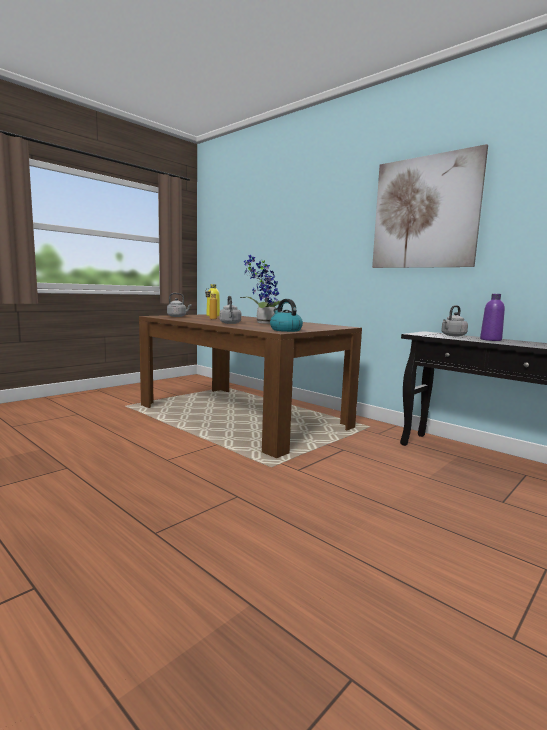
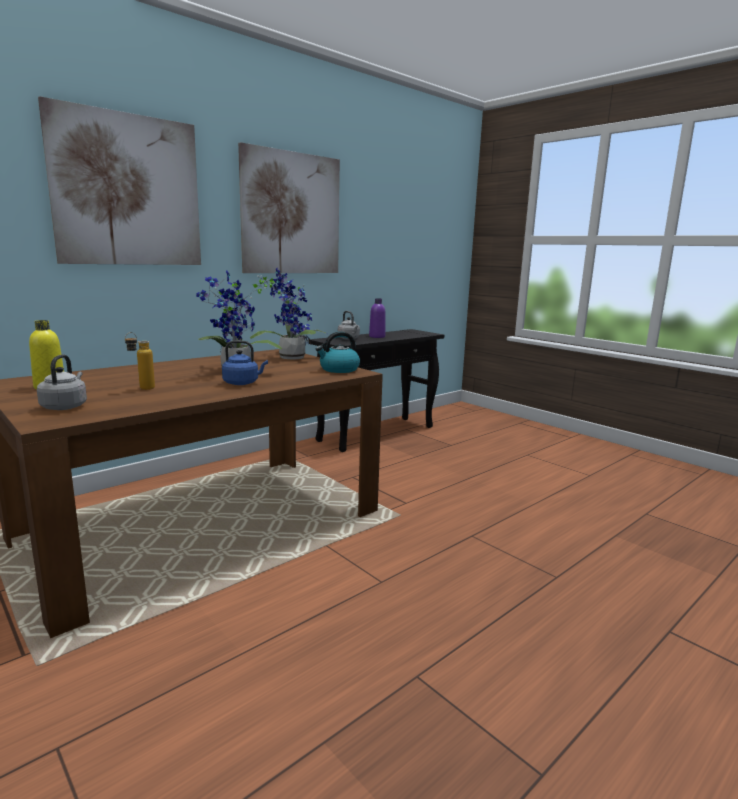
camera: 85 degrees left, 5 degrees up
(230, 323) = (242, 383): grey kettle -> blue kettle
(310, 218) = (128, 191): none -> picture
(323, 327) = (290, 357): none -> potted plant

